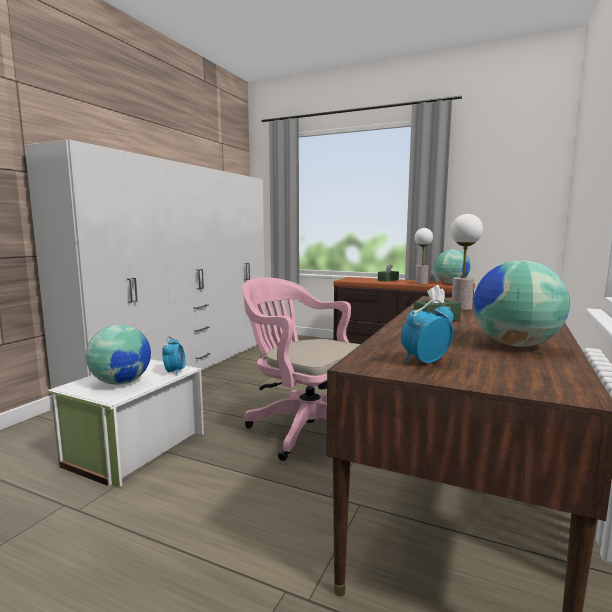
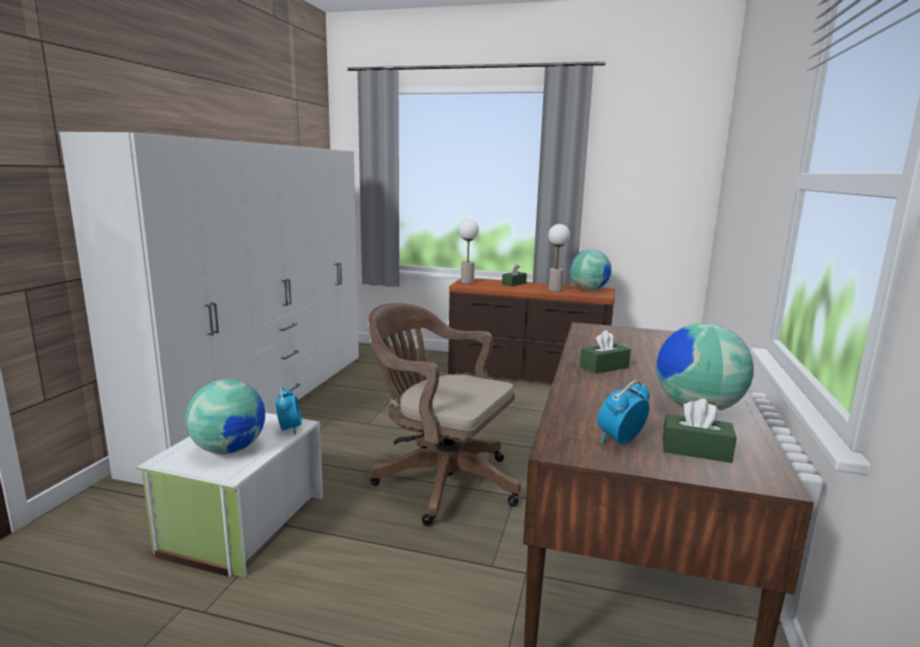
camera: 10 degrees left, 5 degrees up
(304, 428) = (440, 481): pink office chair -> brown office chair
(461, 308) = (622, 345): table lamp -> table lamp (467, 282)
(500, 370) = (696, 450): none -> green tissue box

